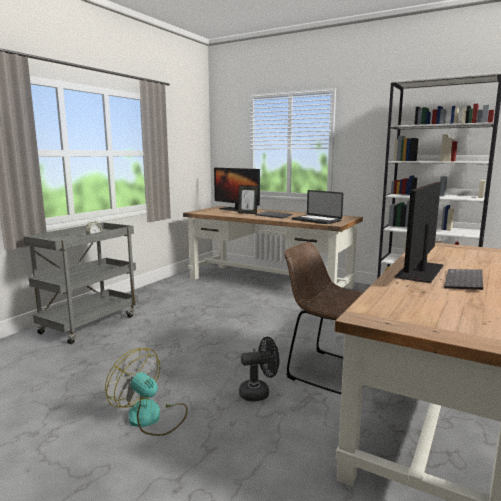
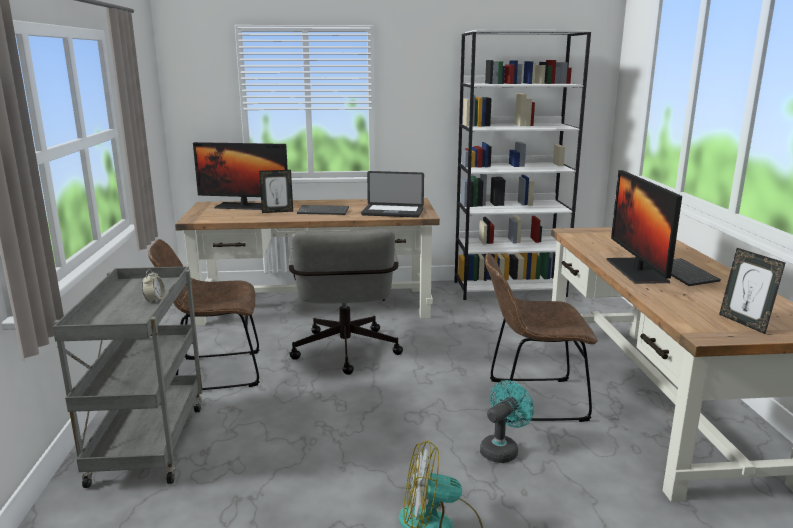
camera: 35 degrees left, 5 degrees up
(165, 302) = (214, 372): none -> brown chair
(246, 311) = (345, 354): none -> grey office chair
(259, 393) = (502, 449): black fan -> turquoise fan
(429, 319) = (744, 323): none -> picture frame

